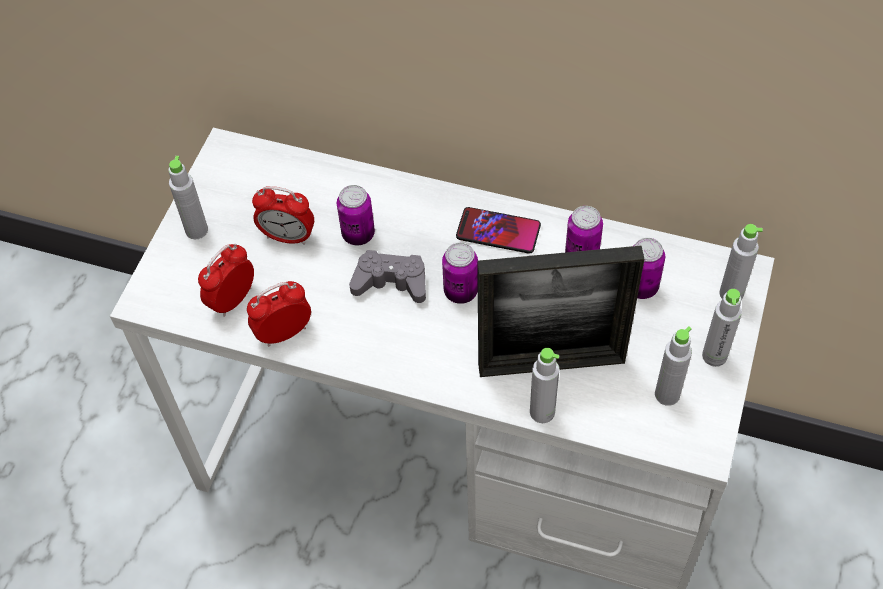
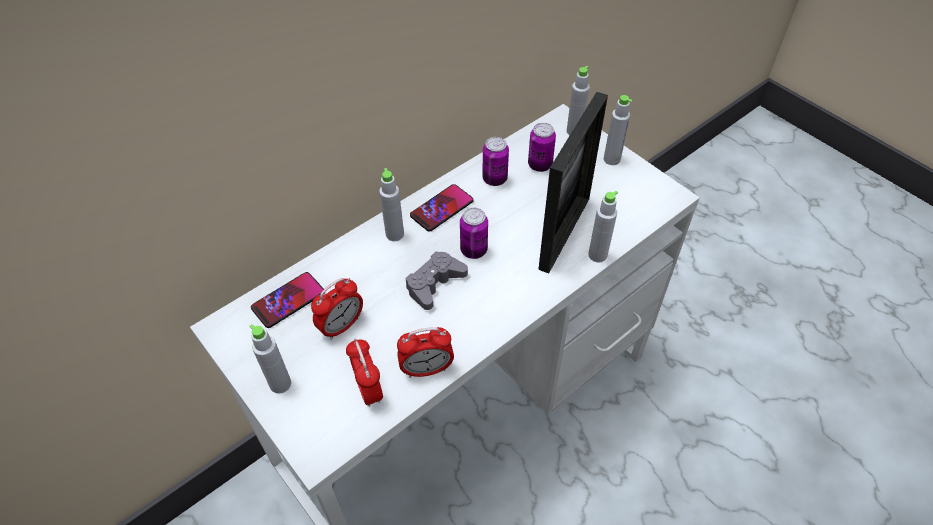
camera: 60 degrees left, 5 degrees down
(284, 333) = (427, 369): alarm clock -> alarm clock turned 105 degrees counterclockwise
(288, 178) = (288, 300): none -> phone
(358, 234) = (378, 283): can -> none
(667, 394) = (624, 192): grey bottle -> grey bottle (395, 234)

